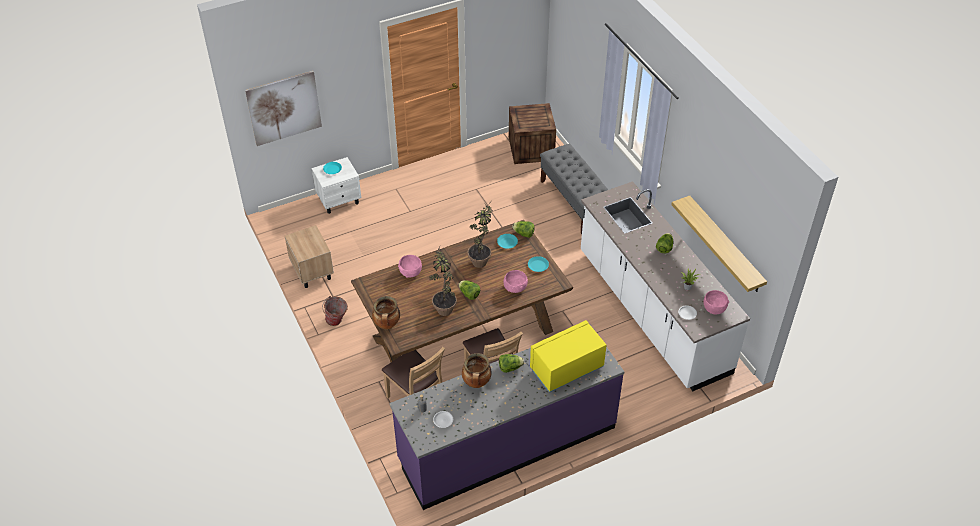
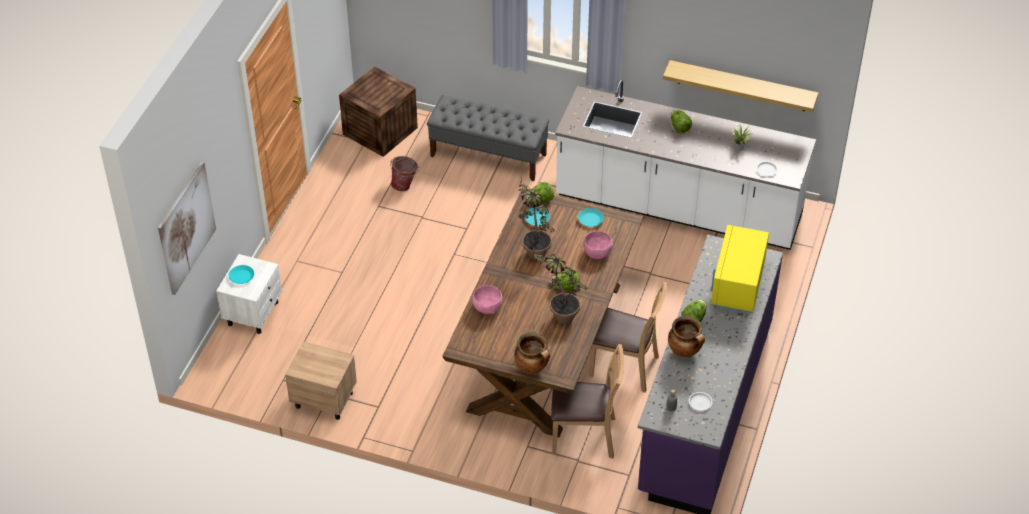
camera: 45 degrees left, 0 degrees up
(337, 322) = (415, 426): bucket -> bucket (405, 185)
(714, 308) = (781, 151): pink bowl -> none

